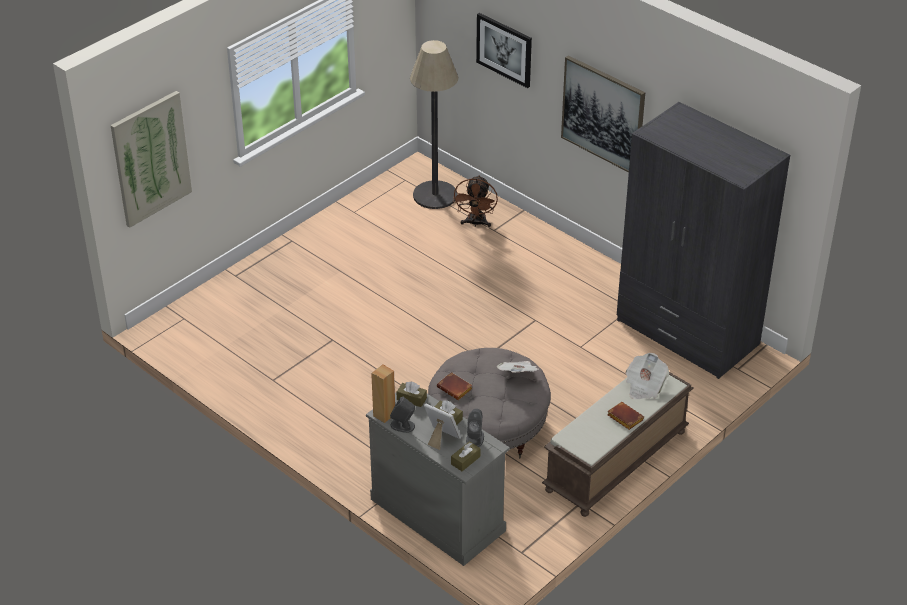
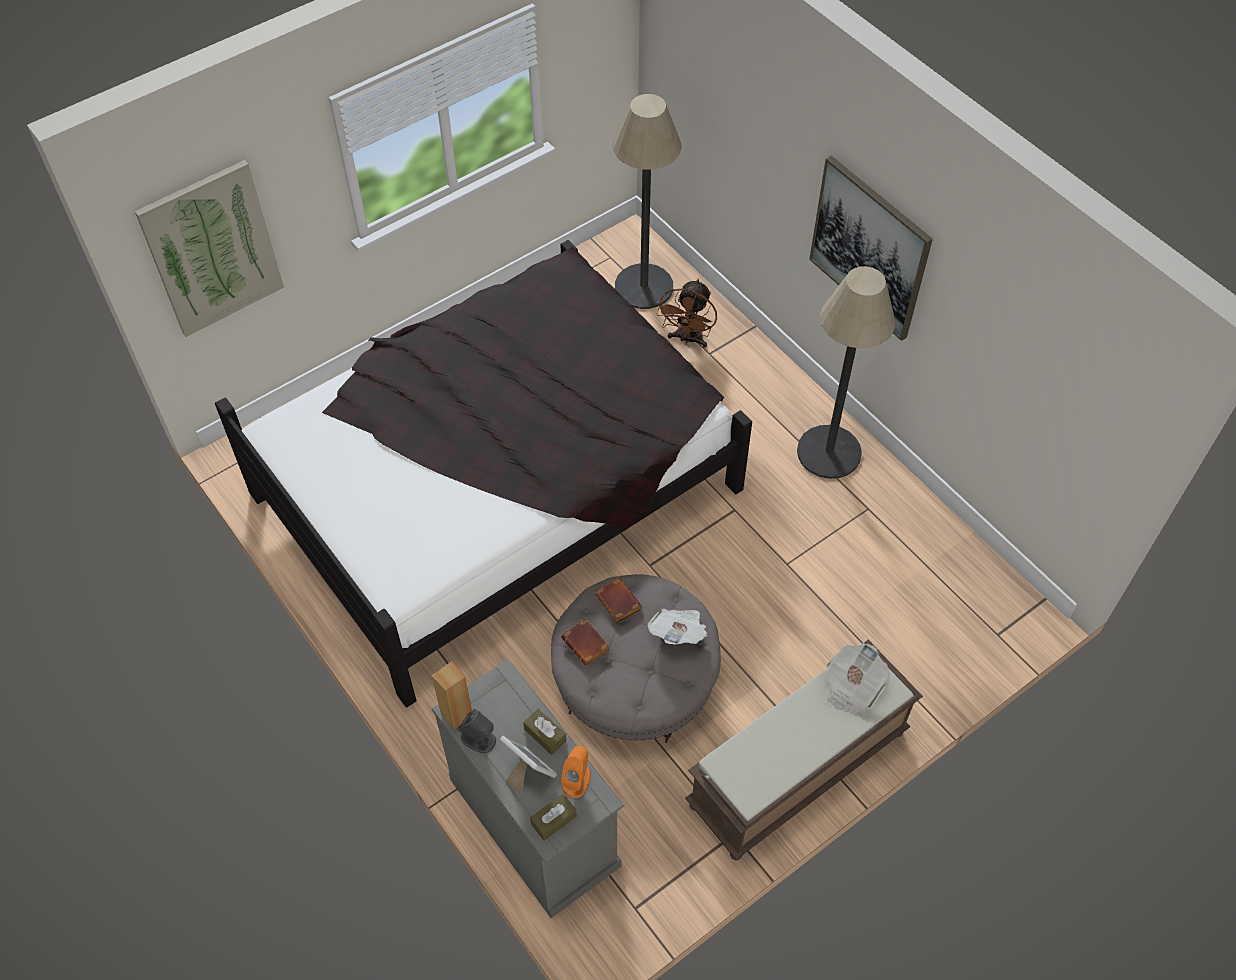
camera: 10 degrees right, 15 degrees up
(358, 328) = (498, 488): none -> black bed
(411, 399) = (502, 691): brown tissue box -> none
(475, 438) = (576, 780): grey speaker -> orange speaker
(504, 49) = (747, 122): picture -> none
(595, 278) = (828, 452): none -> floor lamp
(624, 418) = (811, 741): brown book -> brown book (616, 602)
(687, 333) = (938, 562): grey wardrobe -> none

